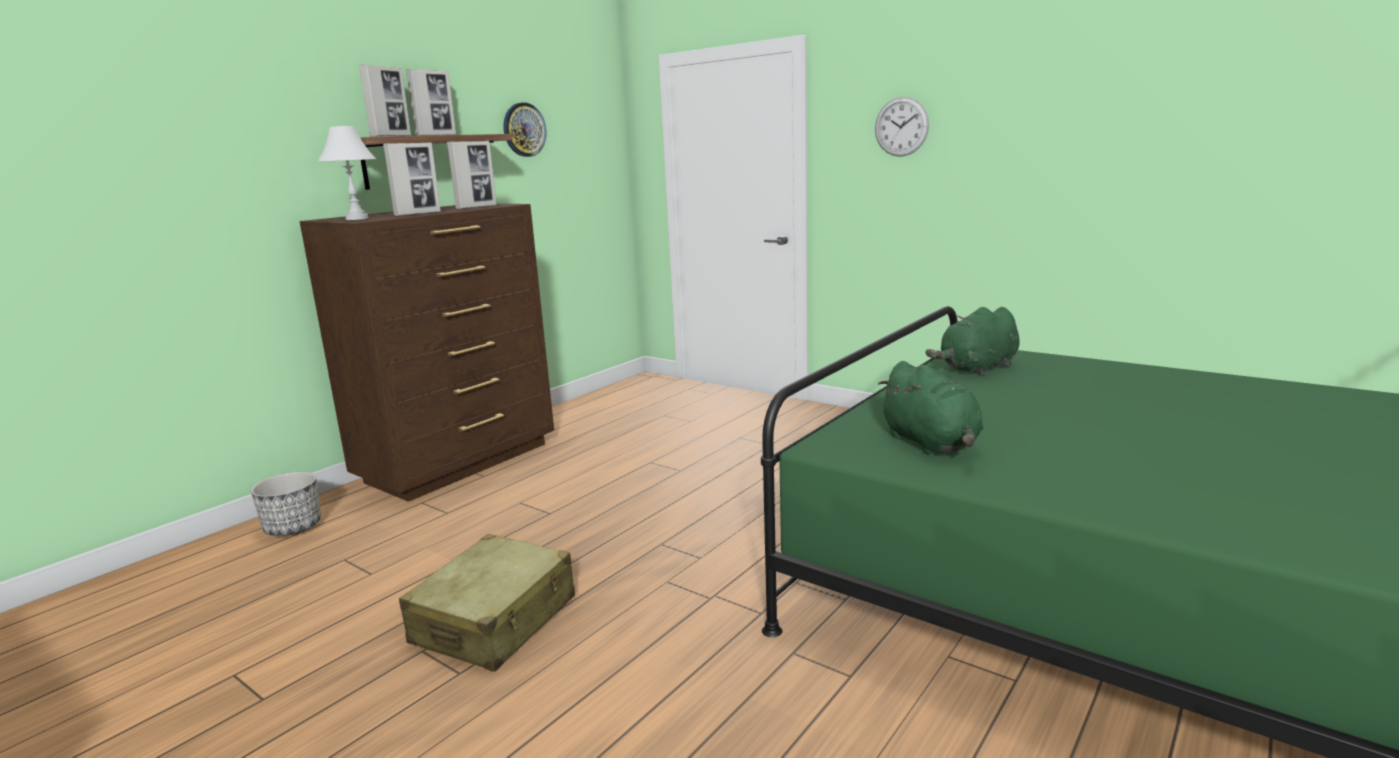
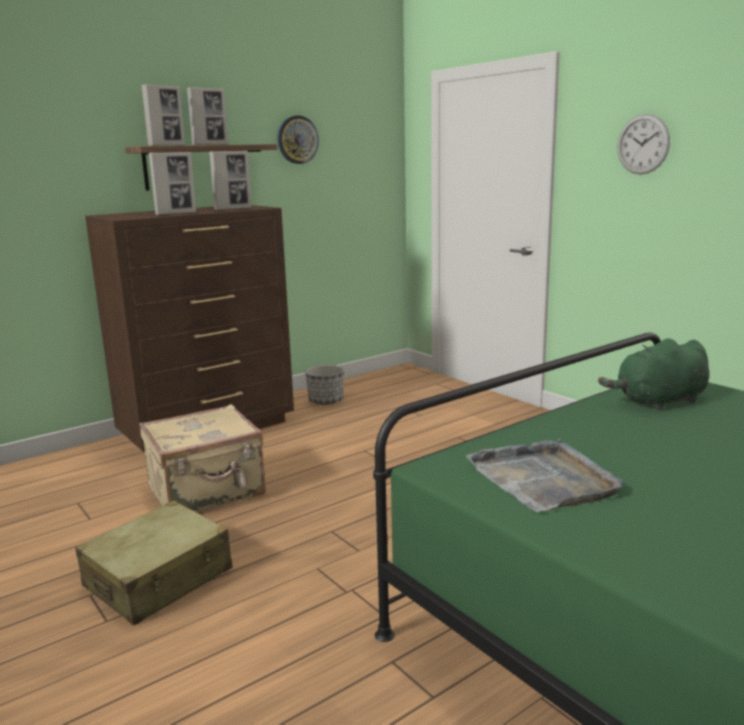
camera: 15 degrees right, 0 degrees up
(293, 528) = (57, 469): planter -> planter (326, 401)
(357, 219) = (125, 216): white table lamp -> none
(498, 526) = (207, 492): none -> beige suitcase
(932, 444) = (543, 479): green plush toy -> grey tray

